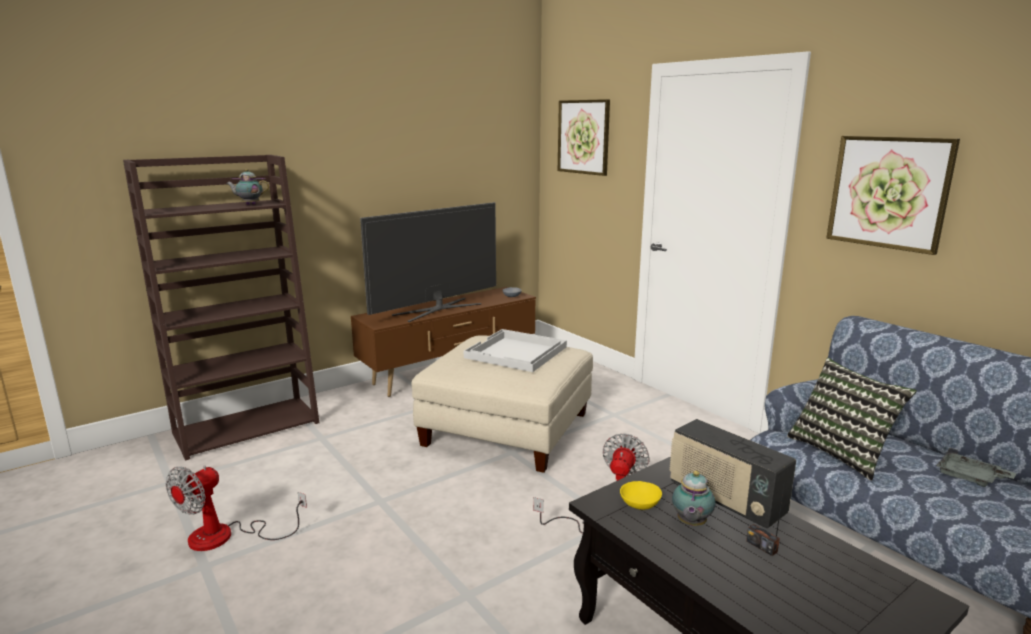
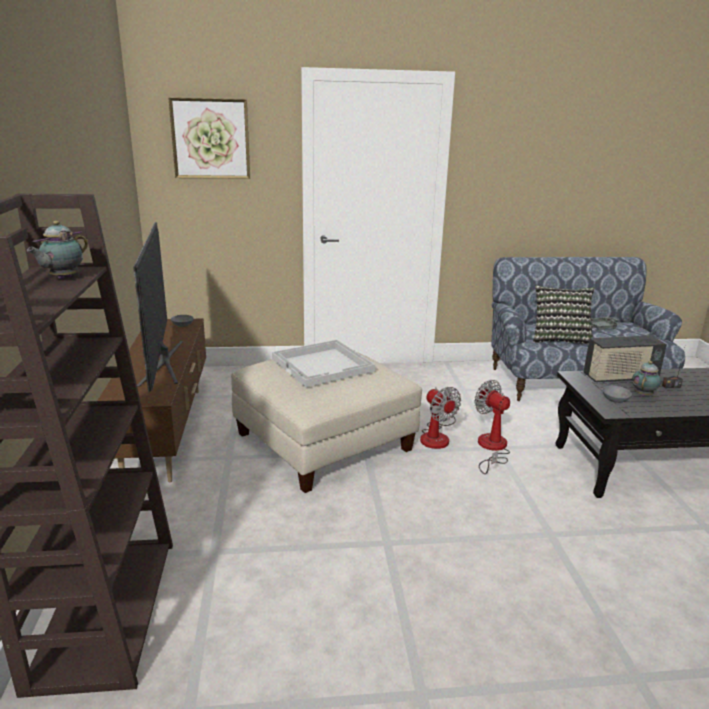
camera: 60 degrees left, 5 degrees up
(226, 536) = (373, 667): fan -> fan (437, 436)
(640, 502) = (614, 399): yellow bowl -> grey bowl
(690, 524) = (643, 394): teapot -> teapot turned 105 degrees counterclockwise
(888, 192) = (514, 173): picture -> none

